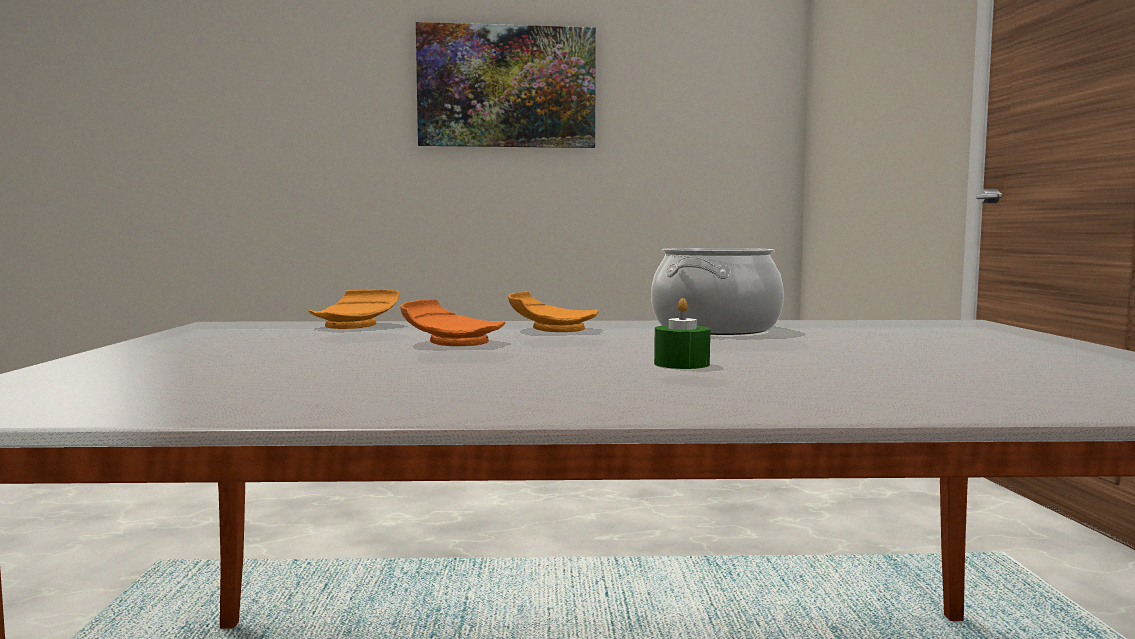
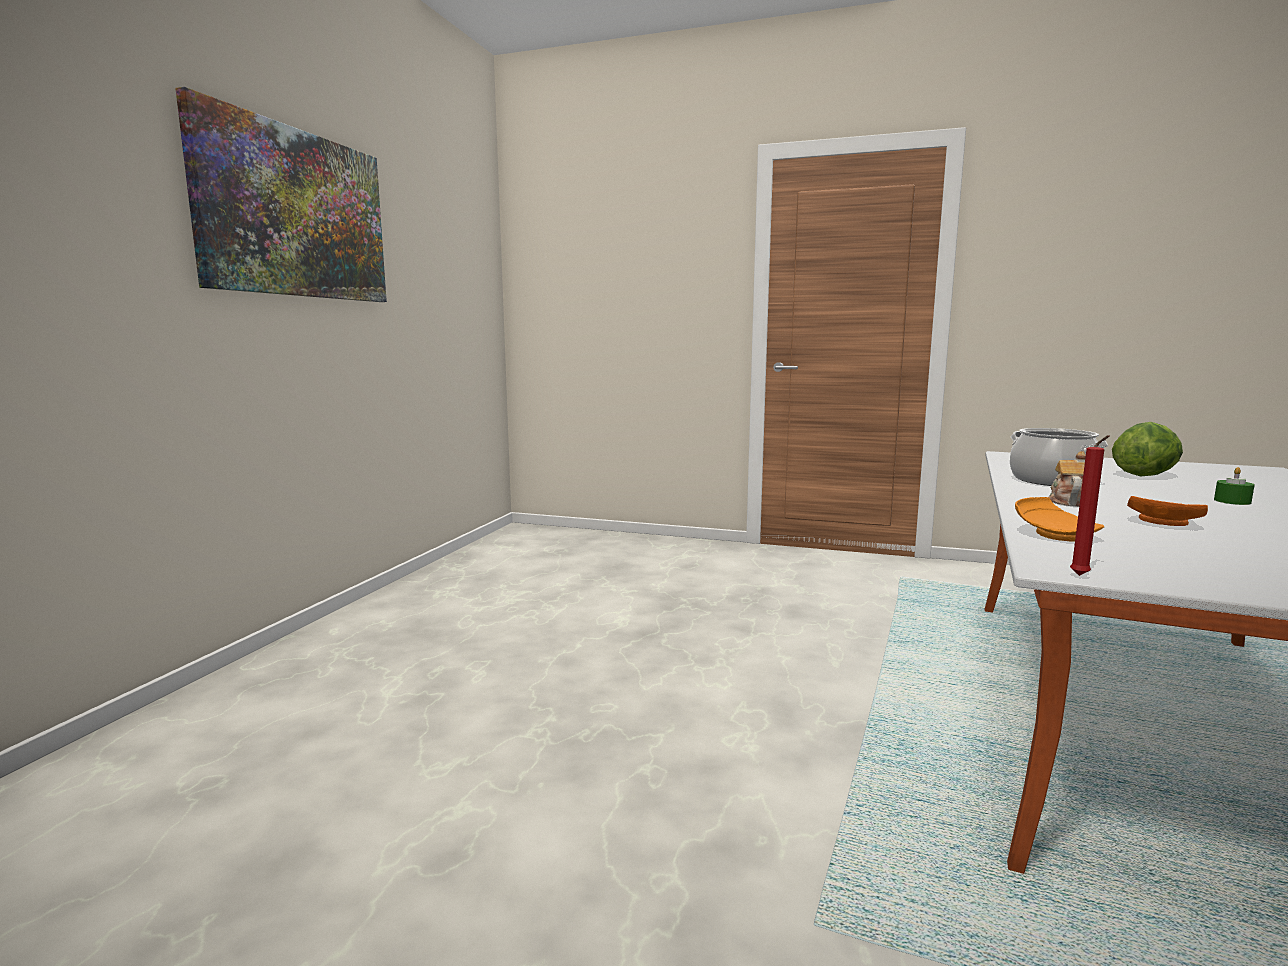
camera: 65 degrees left, 5 degrees up
(195, 326) = (1081, 576): none -> red candle
(551, 329) = (1067, 501): orange plate -> teapot
(887, 350) = (1144, 475): none -> lettuce

